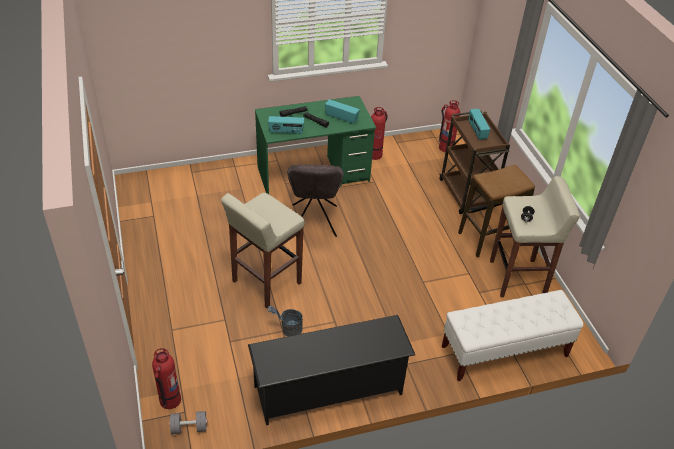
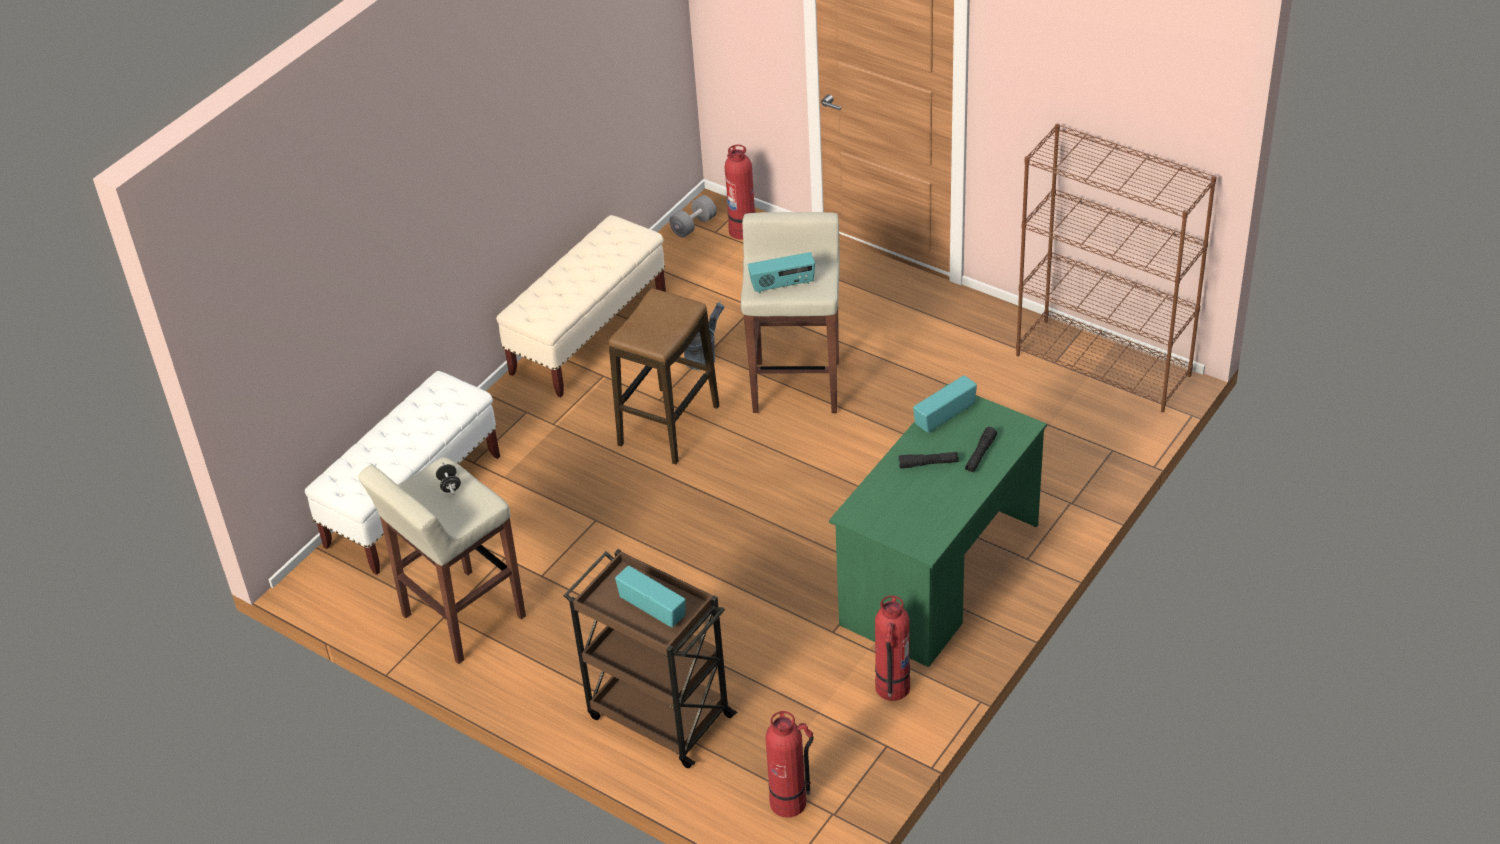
camera: 145 degrees right, 0 degrees up
(139, 201) = (1104, 365): none -> brown bookcase
(314, 222) = (838, 500): grey chair -> none
(329, 390) = (589, 335): black shoe rack -> beige bench
(341, 118) = (900, 498): radio -> radio (782, 285)
(489, 239) = (555, 654): stool -> stool (669, 426)

